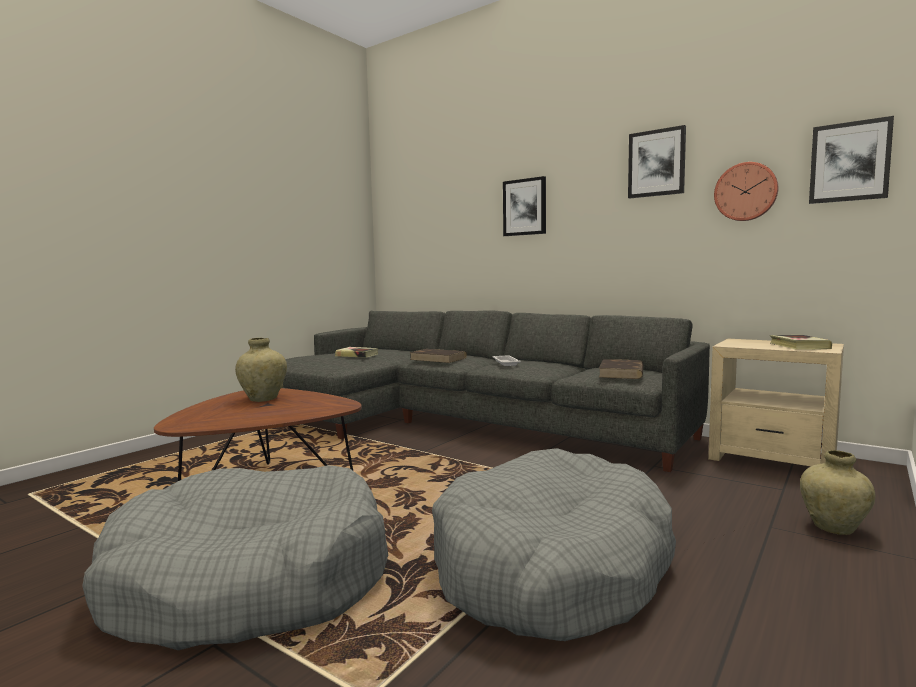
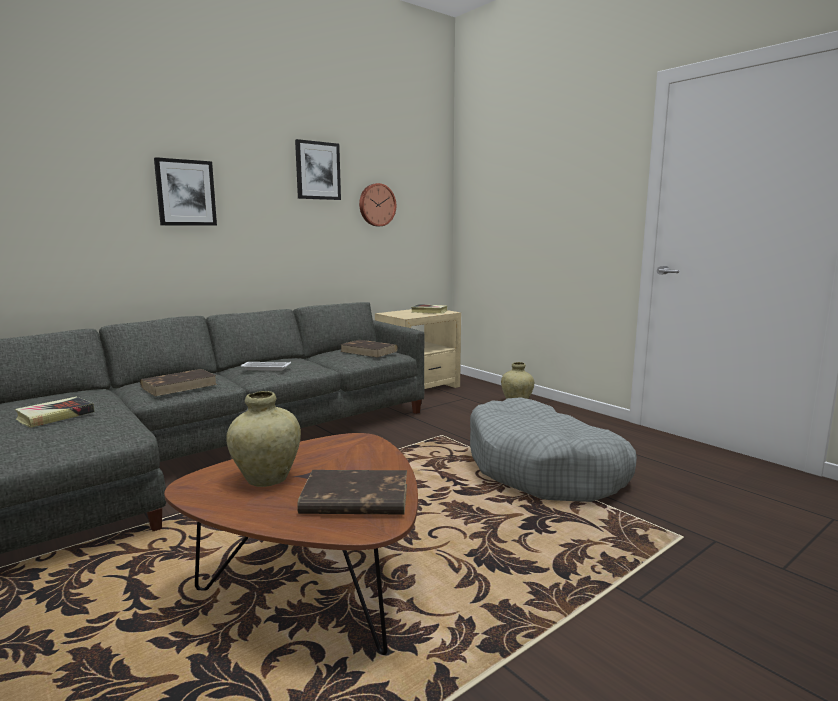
camera: 75 degrees left, 5 degrees up
(221, 417) = (354, 499): none -> brown book
(250, 581) = (544, 587): grey dog bed -> none
(849, 162) = (424, 193): picture -> none

